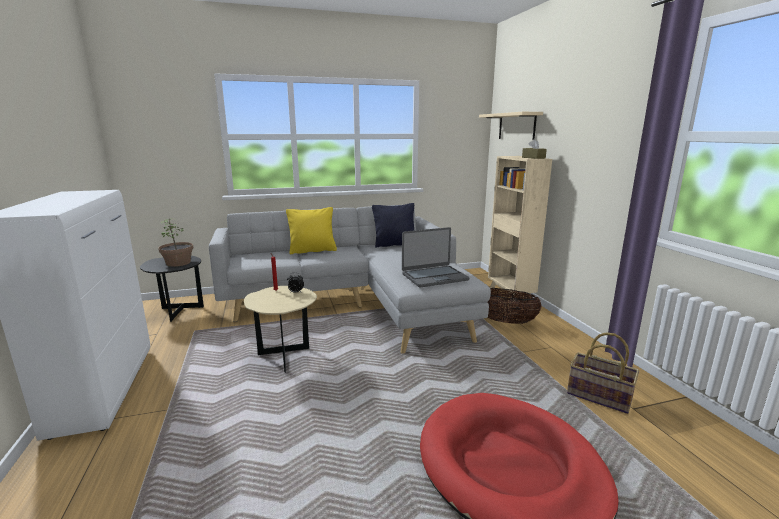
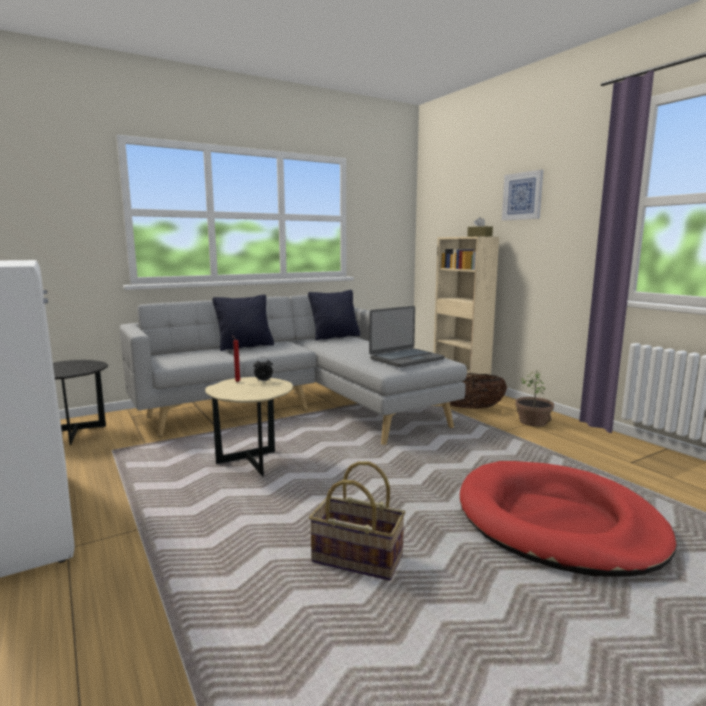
camera: 15 degrees left, 5 degrees down
(178, 263) = (79, 367): potted plant -> potted plant (533, 422)
(312, 251) = (245, 347): yellow pillow -> black pillow
(516, 126) = (451, 208): beige shelf -> none
(576, 120) = (522, 196): none -> picture
(598, 396) = (596, 457): basket -> basket (356, 559)

